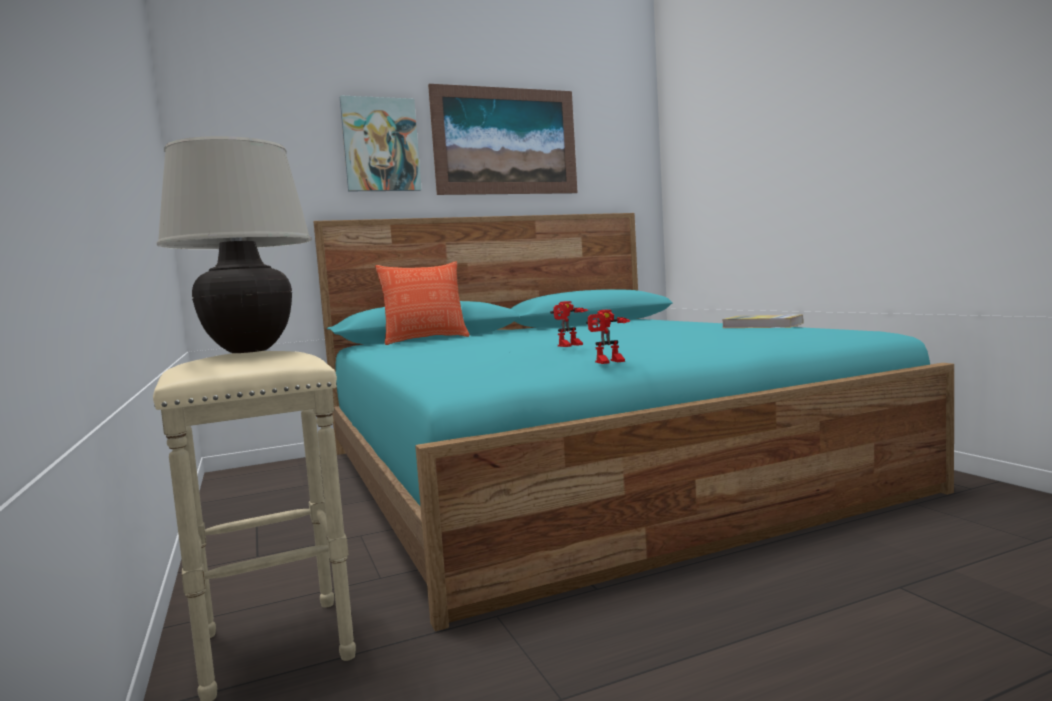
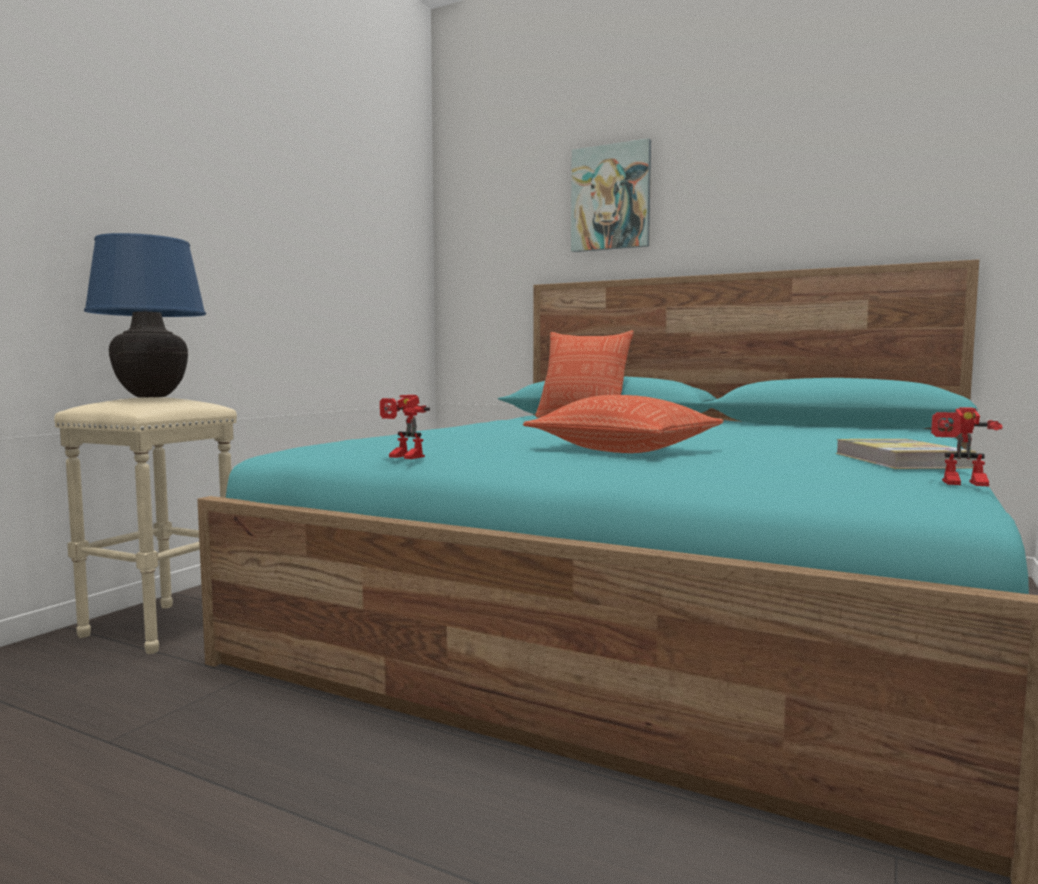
camera: 50 degrees right, 0 degrees up
(250, 351) = (152, 396): beige table lamp -> blue table lamp
(505, 141) = (767, 172): picture -> none
(570, 346) = (491, 437): toy robot -> toy robot (962, 484)
(637, 342) = (625, 450): none -> orange pillow

